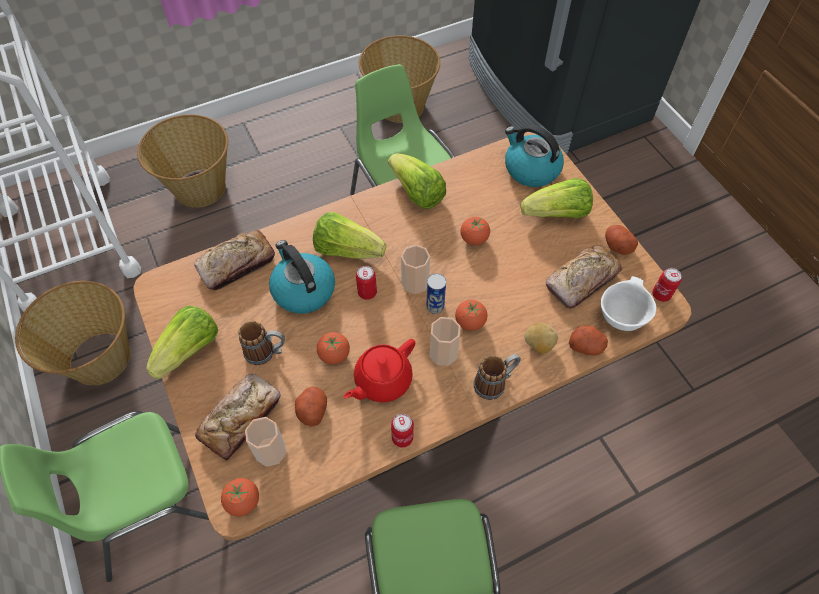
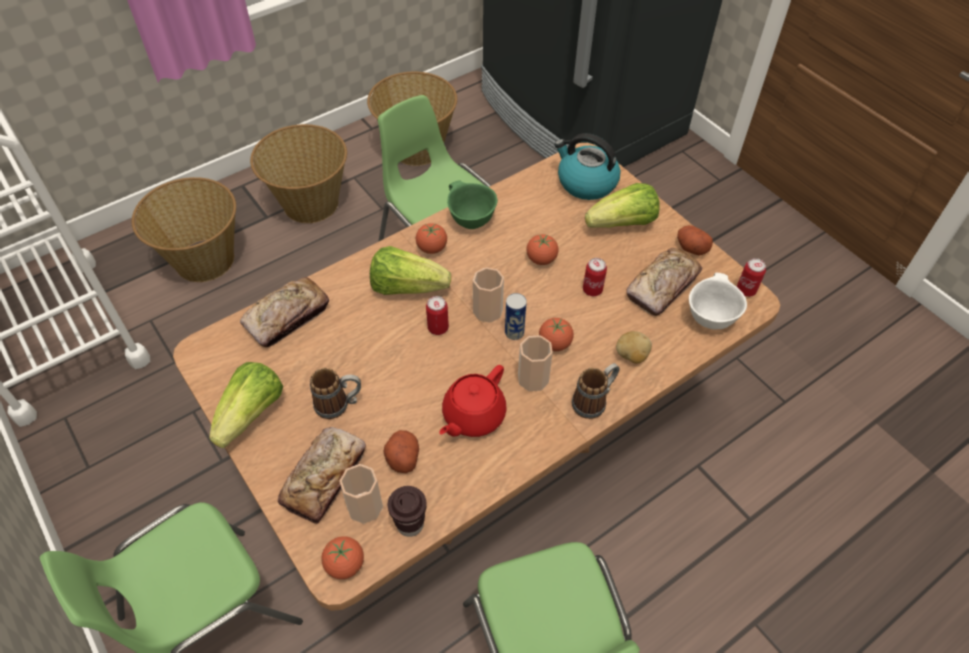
camera: 10 degrees left, 5 degrees down
(99, 359) = (116, 463): basket -> basket (310, 204)
(303, 290) = (366, 334): kettle -> none
(307, 474) = (410, 524): none -> brown cup
(334, 355) = (415, 397): tomato -> tomato (432, 248)
(402, 438) = (507, 471): can -> can (592, 290)
(416, 193) = (470, 220): lettuce -> green bowl
(586, 346) = (681, 350): potato -> none

